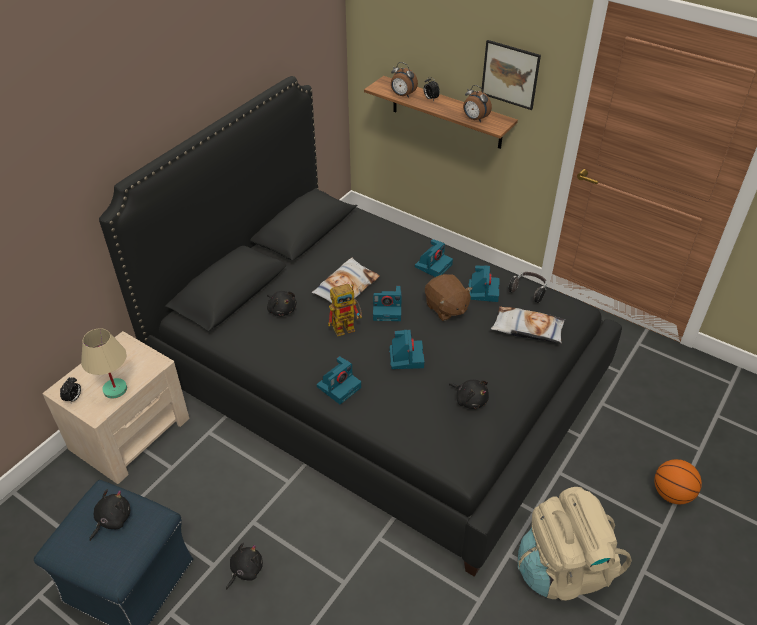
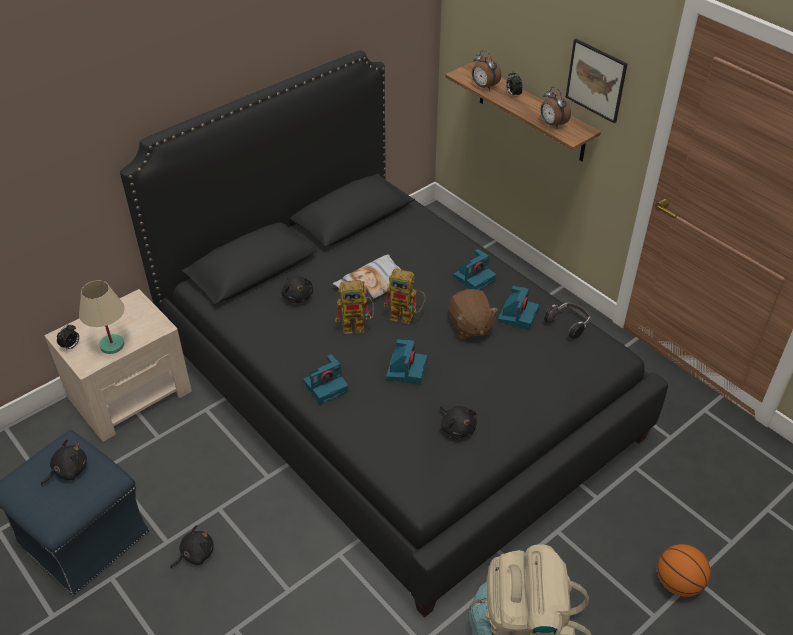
camera: 15 degrees right, 0 degrees up
(388, 310) = (407, 316): camera -> toy robot
(527, 329) = (550, 366): pillow -> none

